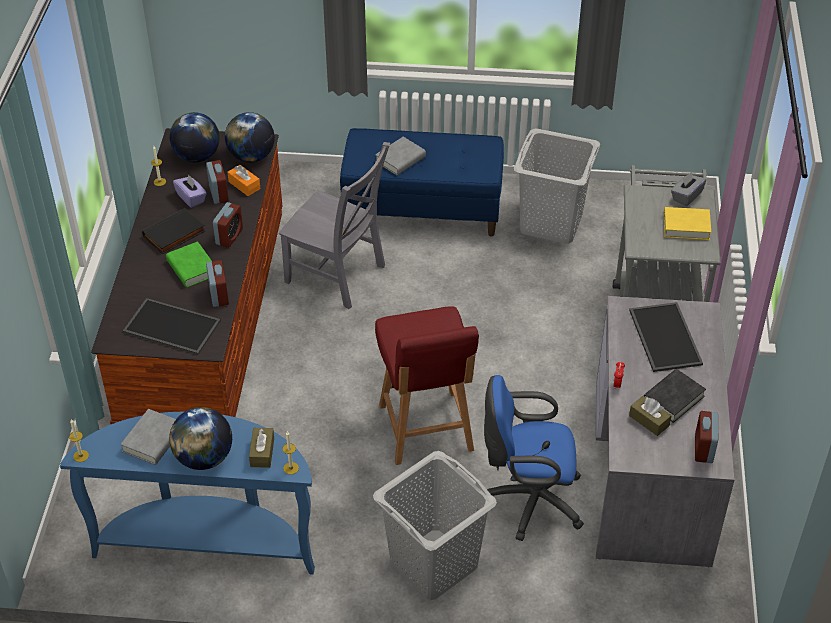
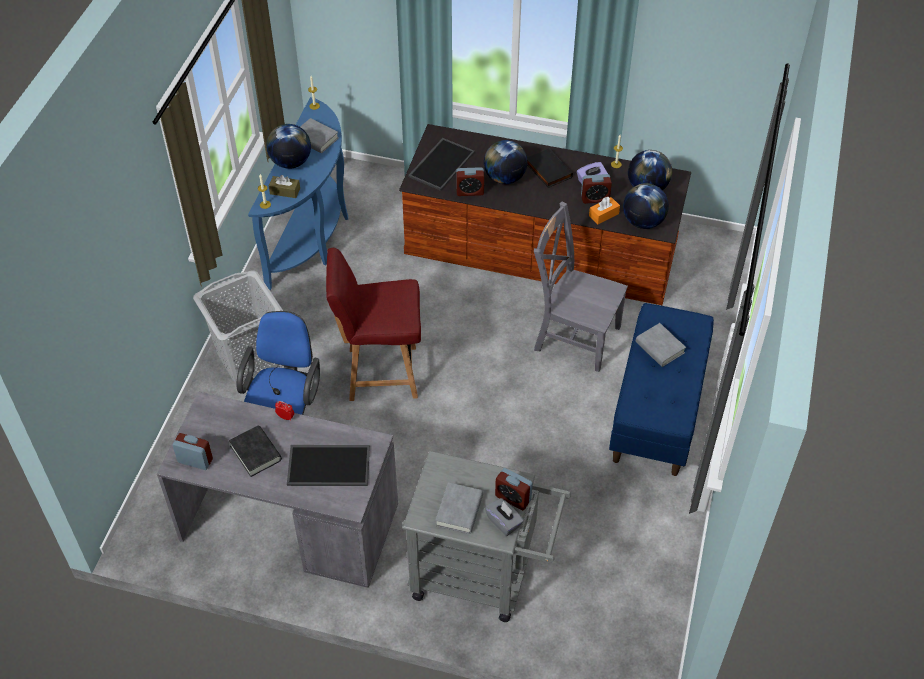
camera: 100 degrees right, 5 degrees up
(192, 268) = (504, 178): green book -> globe
(229, 236) = (538, 201): alarm clock -> alarm clock (513, 498)
(338, 276) = (574, 336): grey chair -> grey chair turned 75 degrees clockwise
(551, 224) = (625, 515): grey laundry basket -> none
(649, 420) = (238, 430): brown tissue box -> none
(686, 226) = (459, 511): yellow book -> grey book

